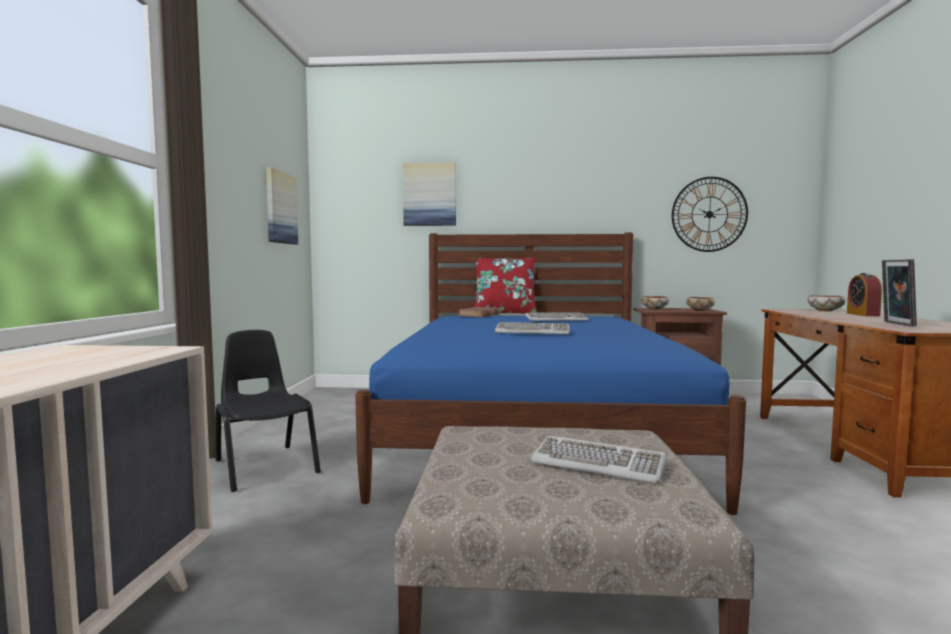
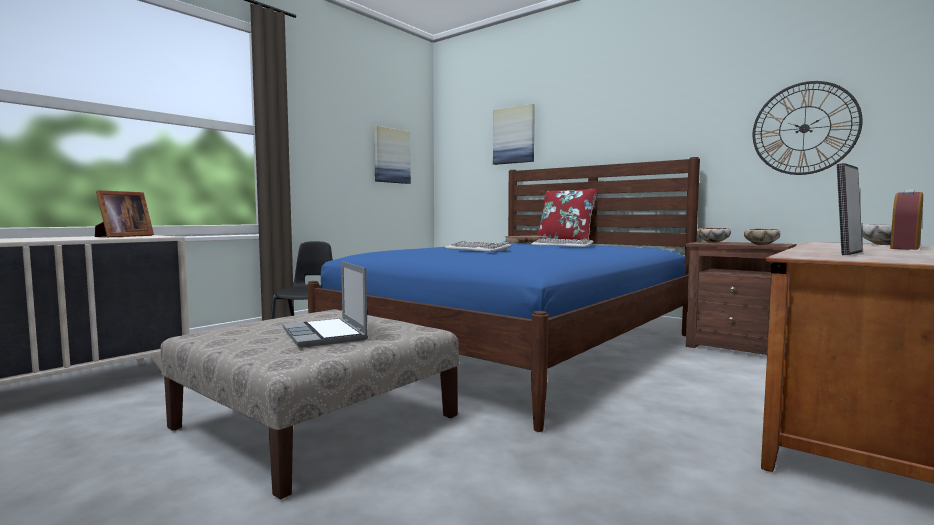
camera: 35 degrees right, 0 degrees up
(75, 355) = (122, 236): none -> picture frame
(598, 464) = (326, 335): keyboard -> laptop

